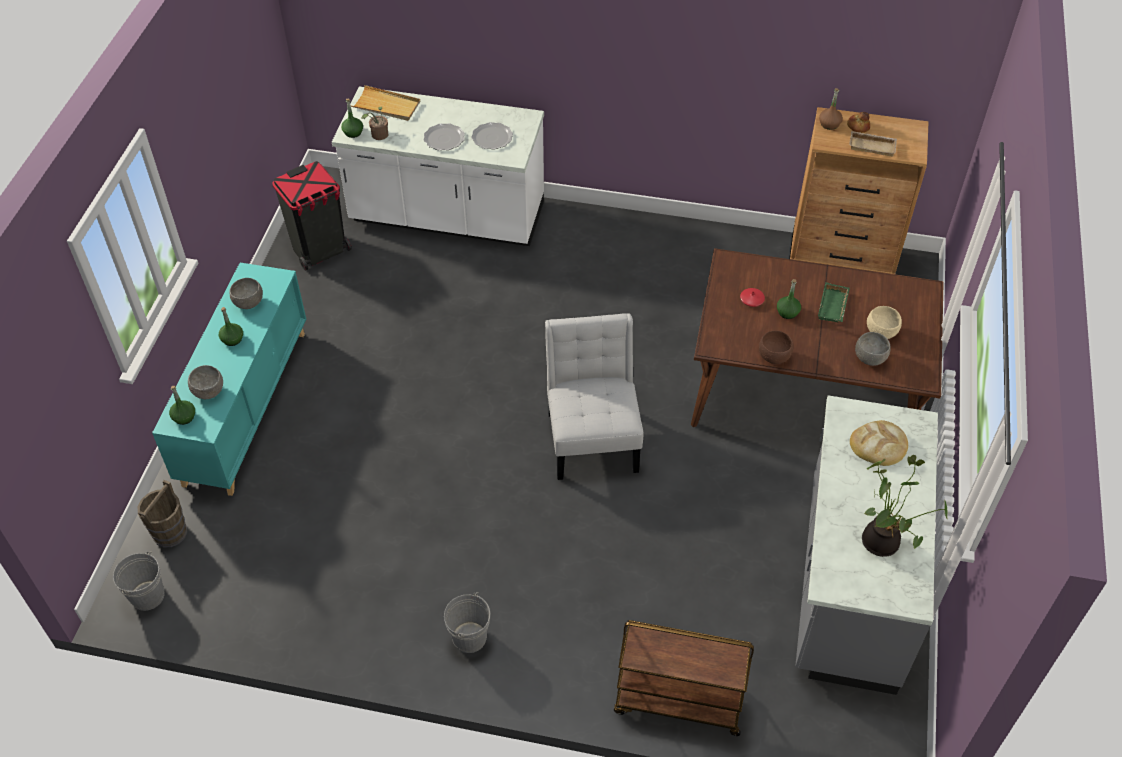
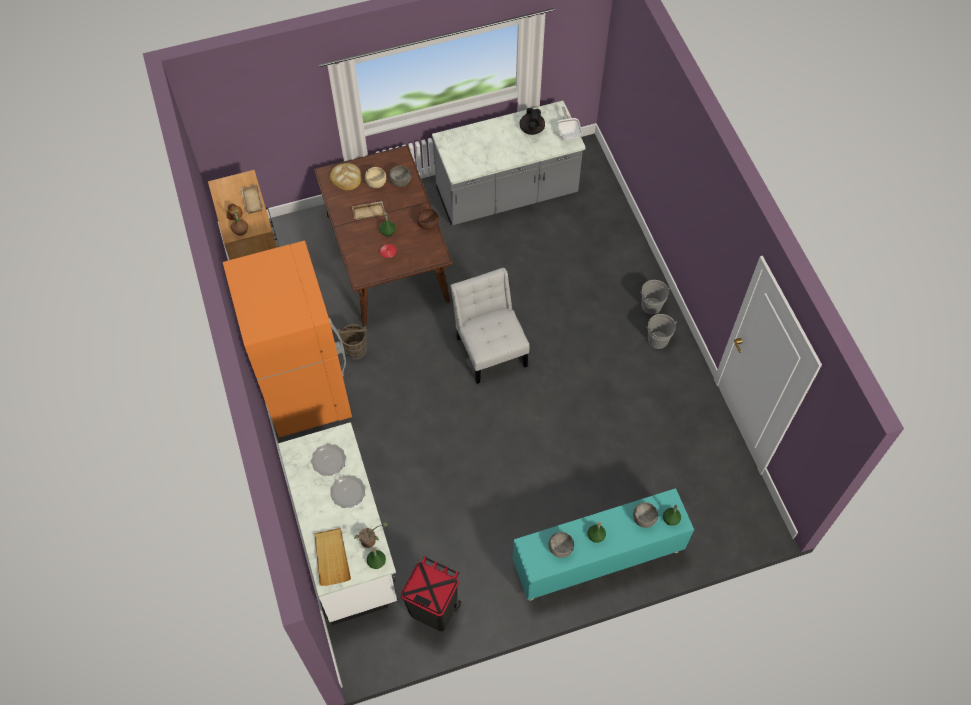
camera: 120 degrees left, 10 degrees up
(147, 596) = (754, 515): grey bucket -> grey bucket (651, 306)
(169, 533) = (711, 534): brown bucket -> brown bucket (356, 350)
(592, 436) = (490, 348): white chair -> white chair turned 105 degrees clockwise
(652, 247) = (305, 391): none -> orange fridge
(678, 702) = (624, 236): brown cart -> none
(834, 307) = (369, 211): green tray -> beige tray
(852, 589) = (568, 133): none -> frying pan
(879, 445) = (471, 150): bread -> bread (346, 177)
(883, 542) = (532, 130): potted plant -> black teapot

